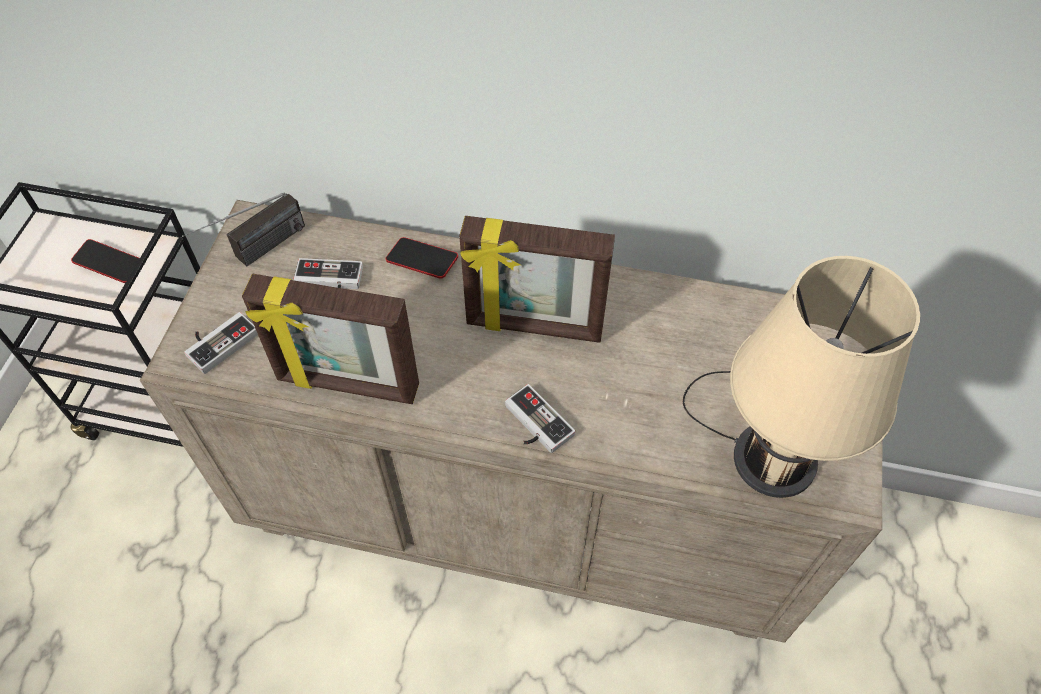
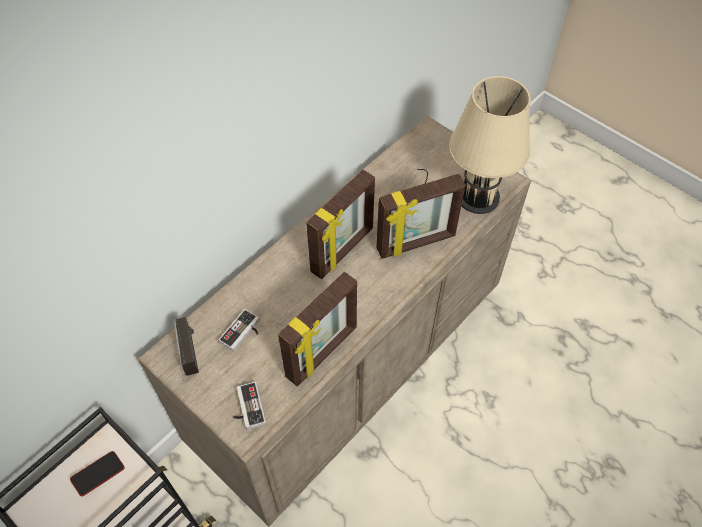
camera: 60 degrees left, 0 degrees up
(422, 261) = (262, 281): phone -> none
(533, 425) = (402, 279): game controller -> none
(614, 413) = (416, 243): none -> picture frame

